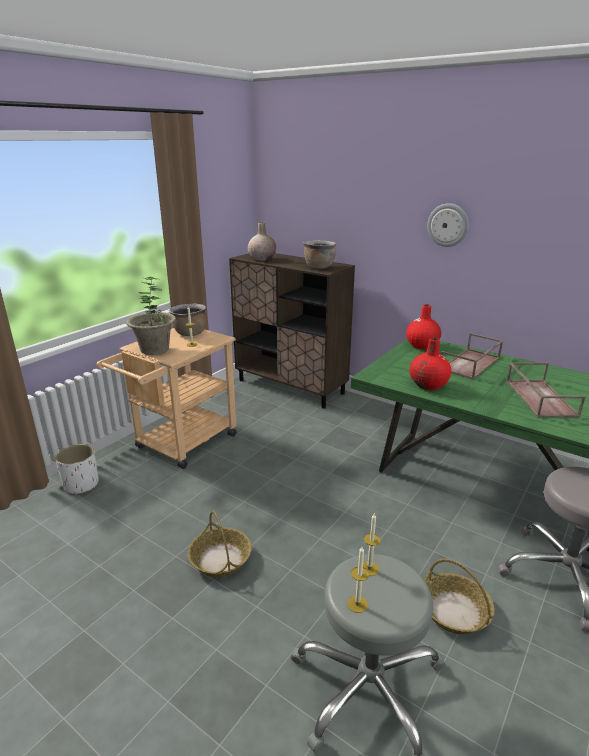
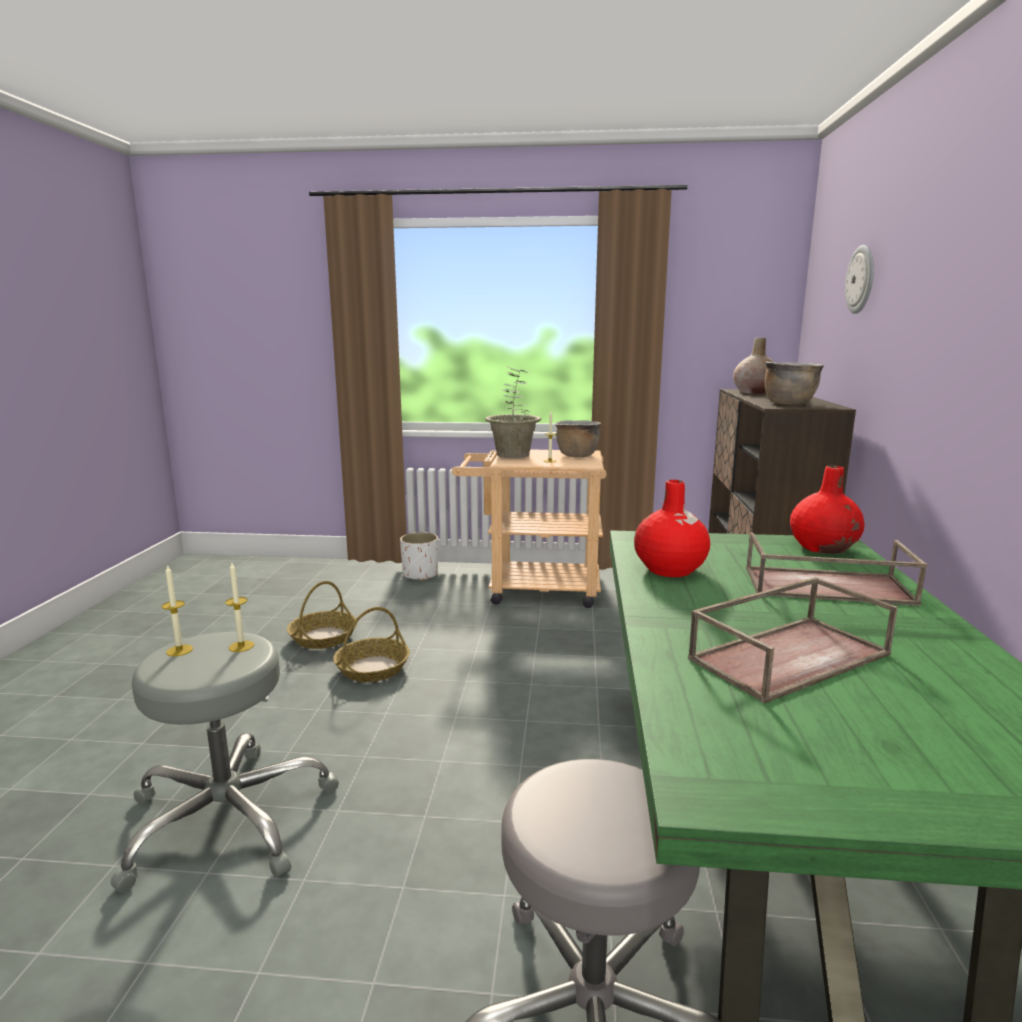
camera: 60 degrees right, 10 degrees down
(448, 225) = (966, 323): wall clock -> wall clock (861, 279)
(454, 610) = (395, 871): basket -> basket (323, 637)

